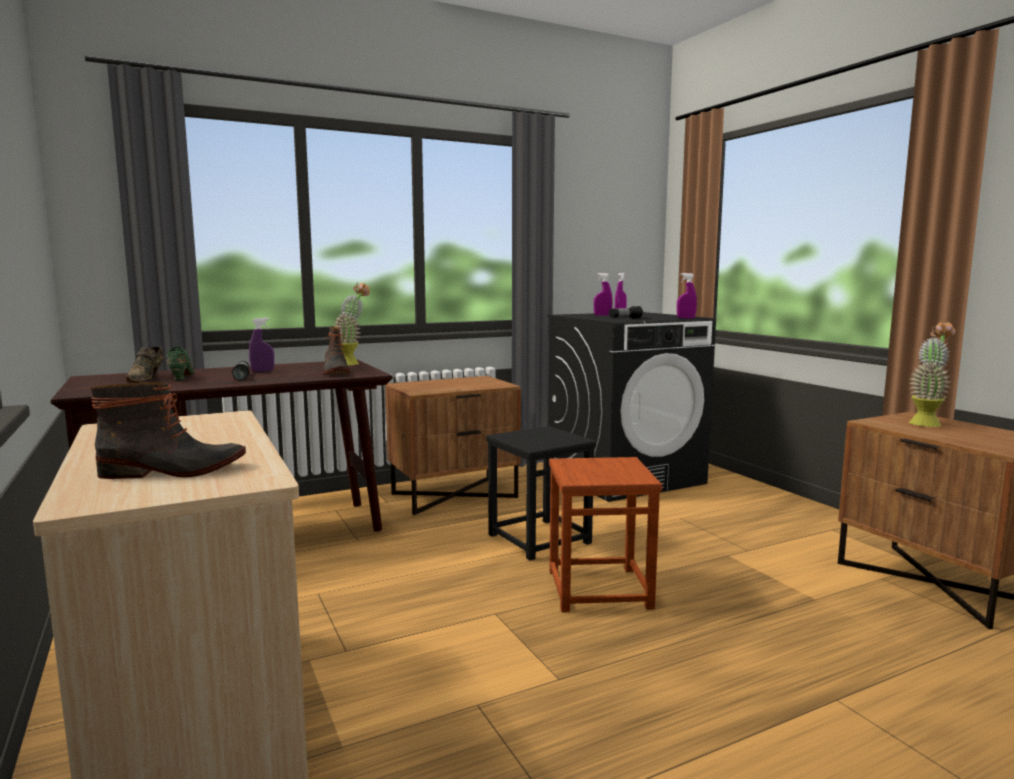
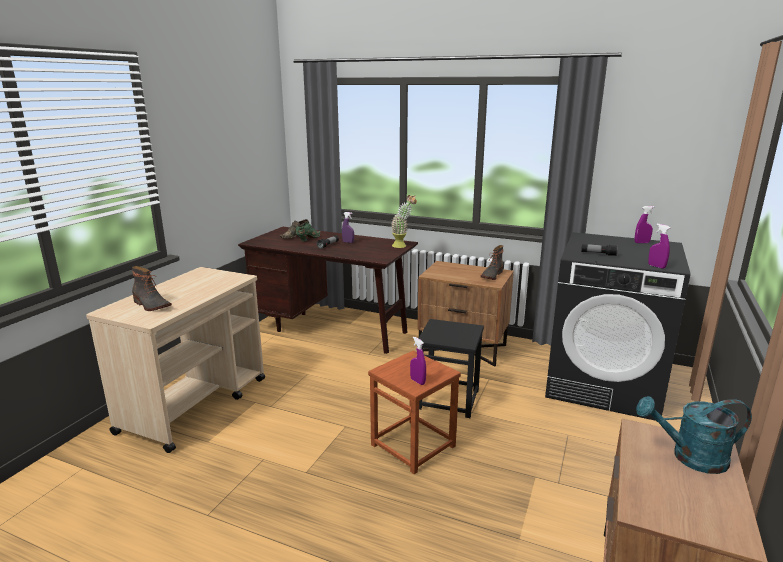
camera: 50 degrees right, 10 degrees up
(335, 372) = (372, 252): boot -> boot (491, 275)
(602, 315) = (606, 244): purple spray bottle -> purple spray bottle (417, 381)
(926, 423) = (690, 458): potted plant -> turquoise watering can

